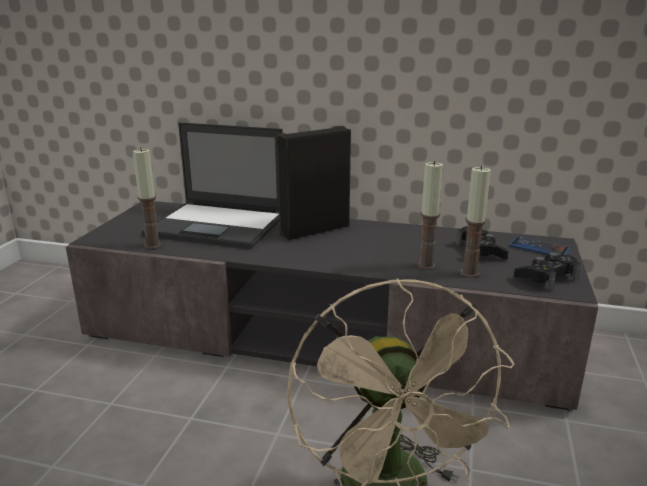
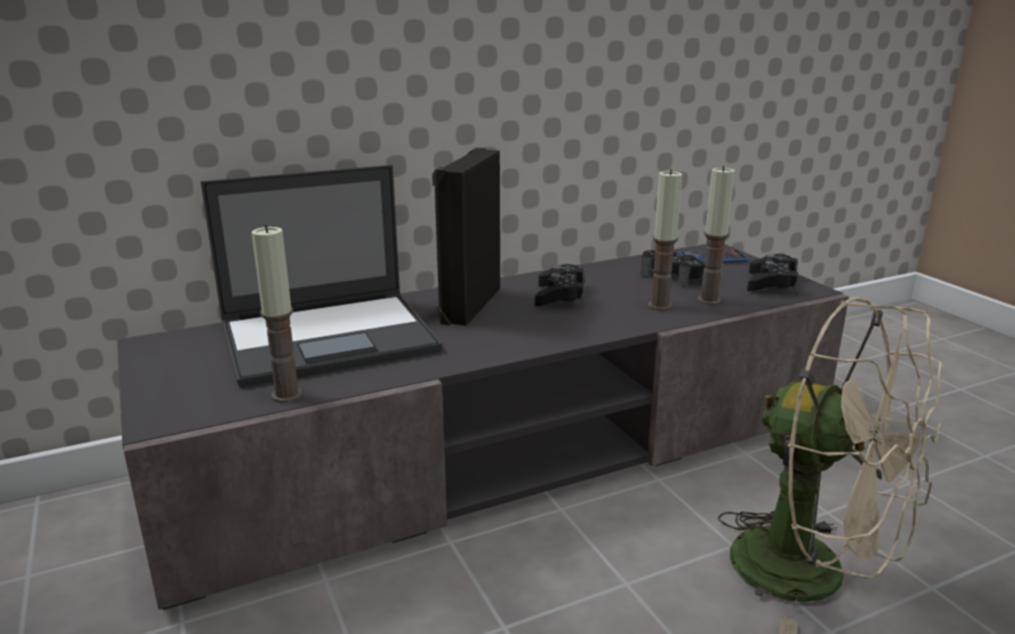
camera: 40 degrees left, 0 degrees up
(376, 240) = (560, 296): none -> black game controller

